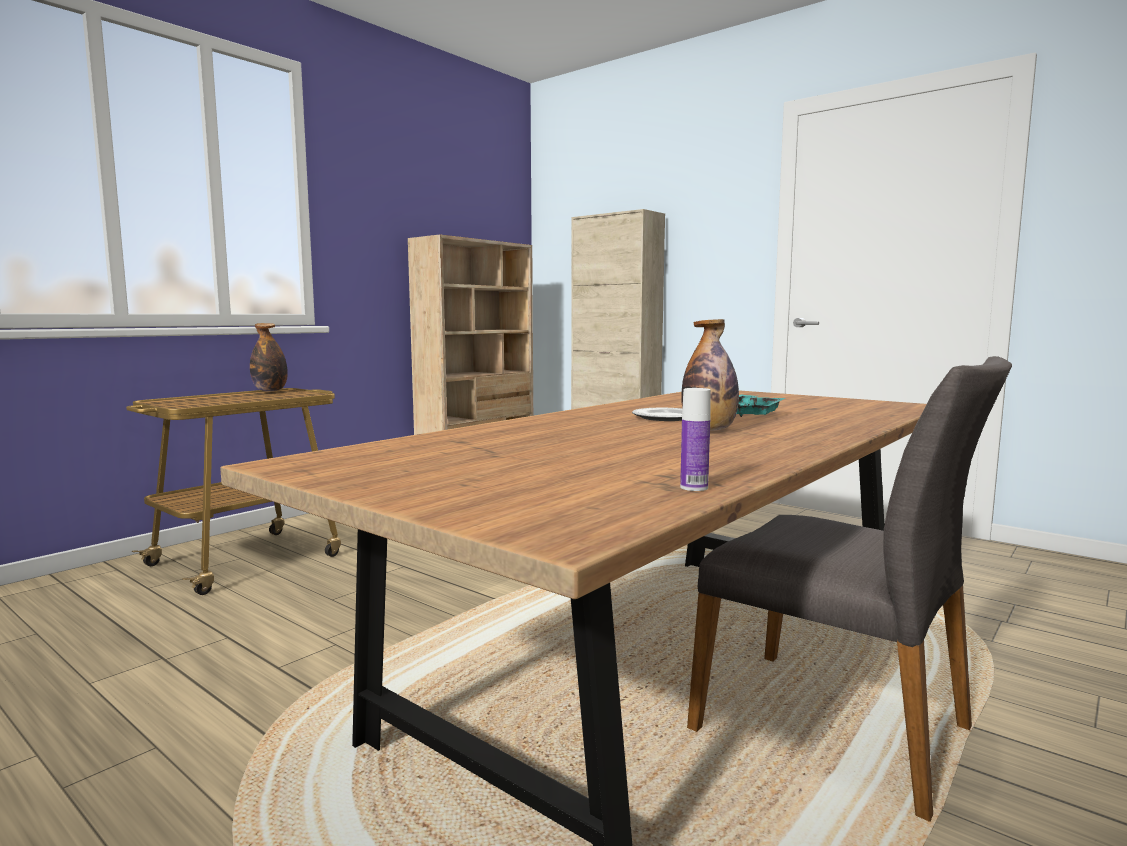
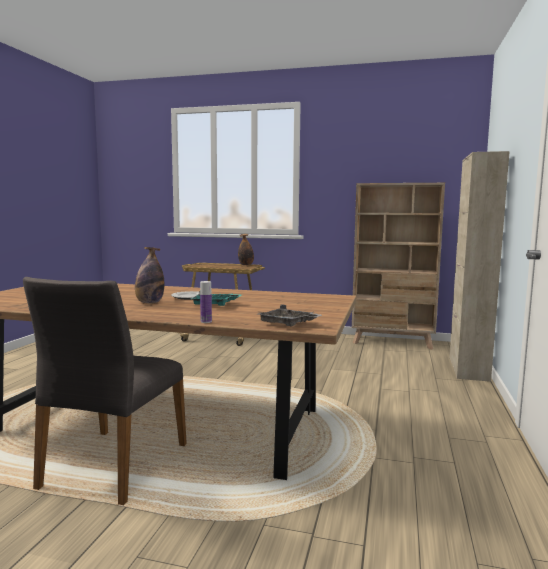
camera: 65 degrees right, 0 degrees up
(694, 487) = (14, 306): bottle -> bottle (206, 321)
(894, 408) = (287, 324): none -> grey tray

